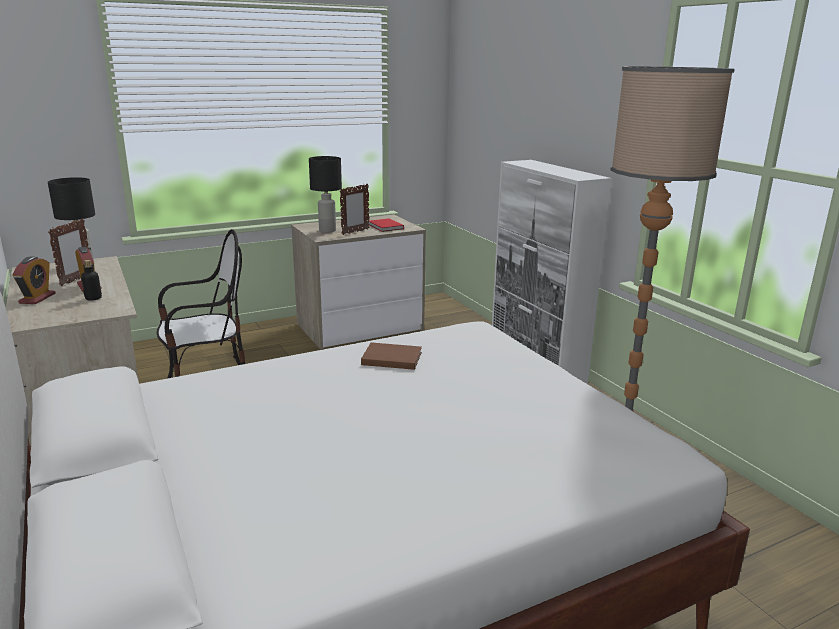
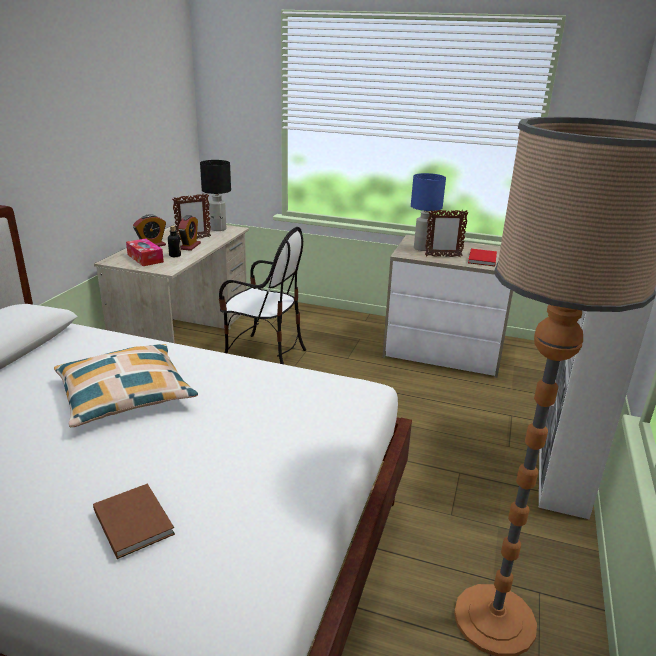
camera: 45 degrees right, 5 degrees up
(61, 310) = (145, 258): none -> tissue box
(320, 404) = (125, 395): none -> pillow
(327, 231) = (421, 248): black table lamp -> blue table lamp
(390, 358) = (240, 383): brown book -> brown book (134, 520)

